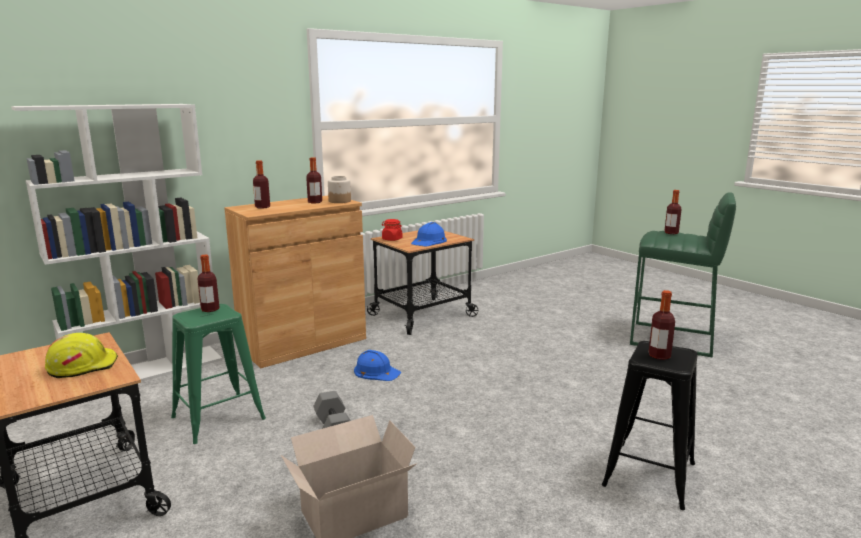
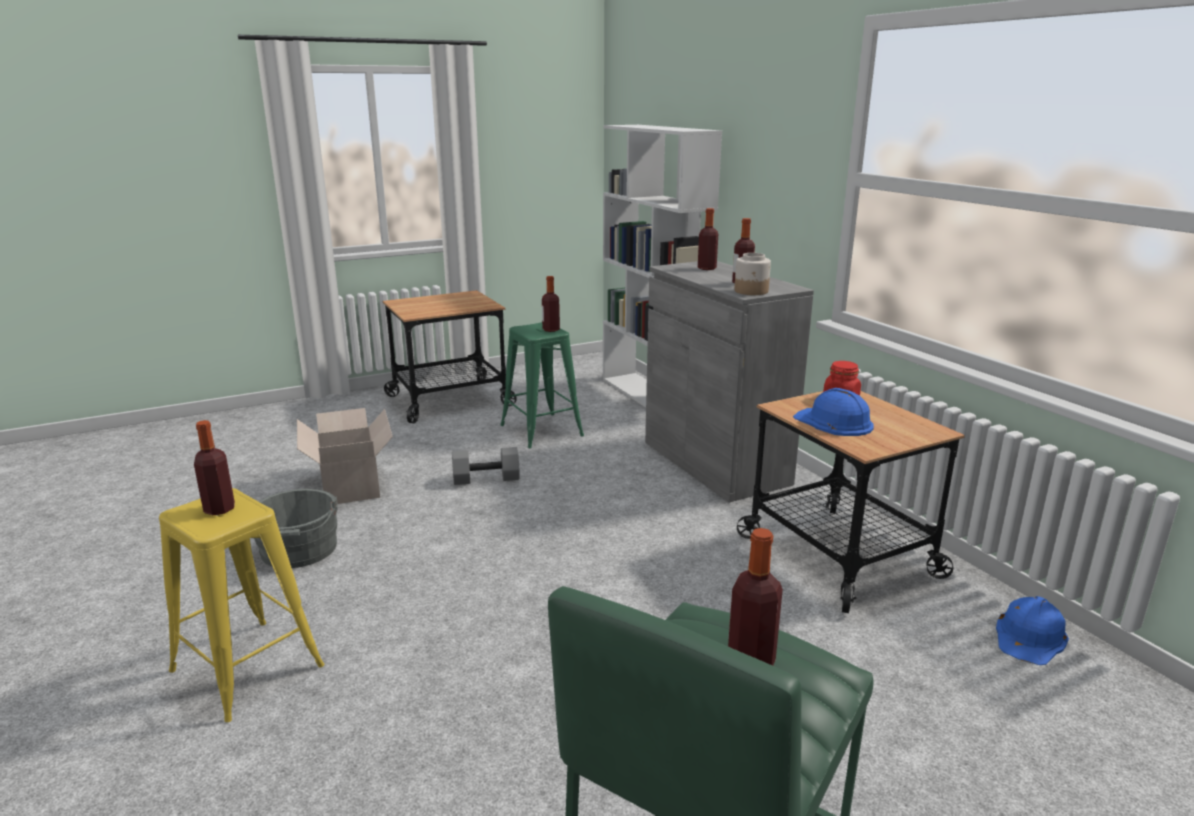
camera: 100 degrees right, 5 degrees up
(83, 366) = (441, 307): yellow hard hat -> none
(303, 343) = (715, 462): brown cabinet -> grey cabinet
(376, 371) = (616, 505): blue hard hat -> blue hard hat (1030, 637)
(499, 504) = (298, 551): none -> grey bucket
(649, 474) = (247, 668): black stool -> yellow stool

